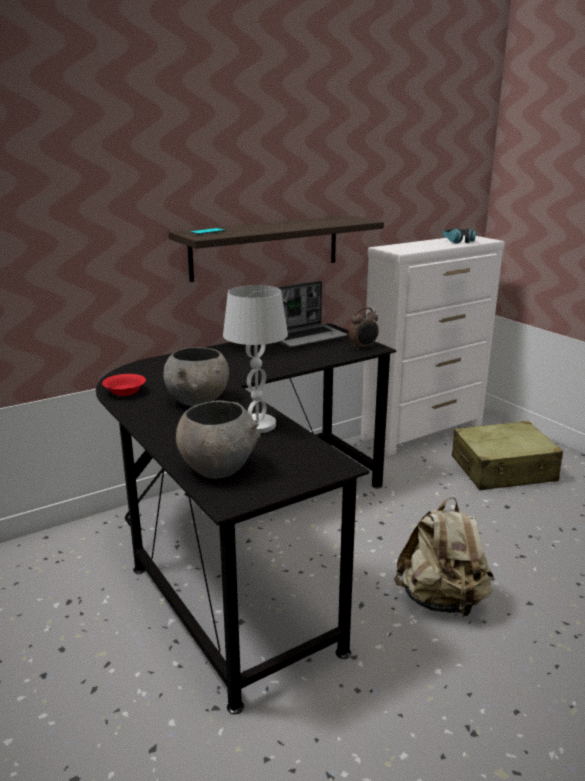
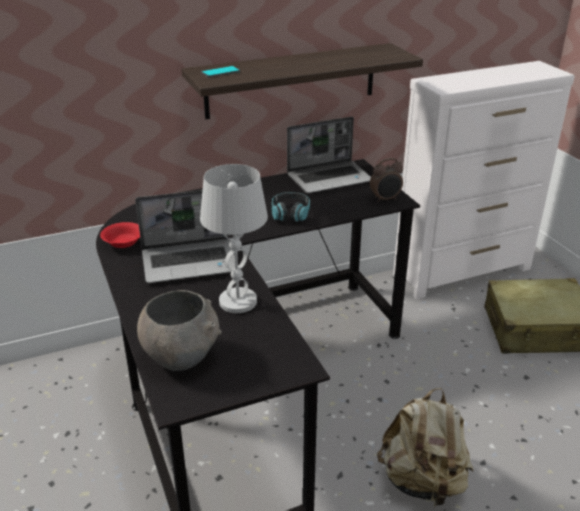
camera: 10 degrees right, 10 degrees up
(198, 401) = (190, 262): grey bowl -> laptop
(458, 241) = (518, 73): headphones -> headphones (290, 213)

